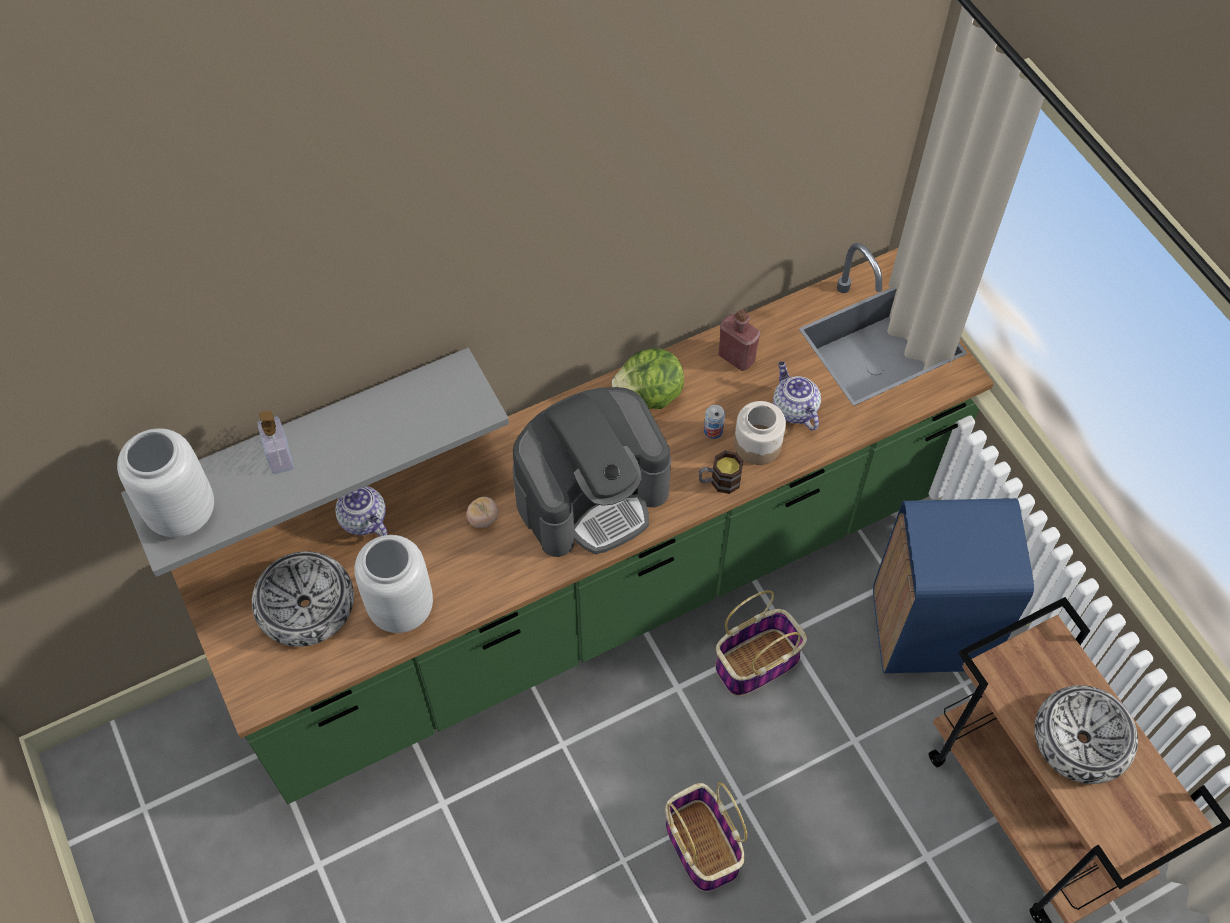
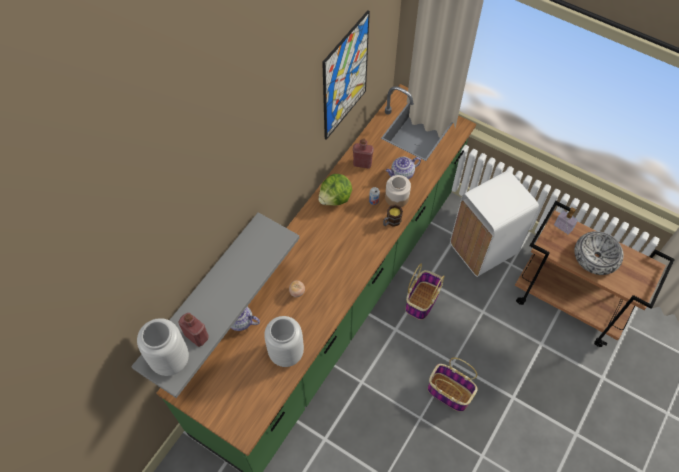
camera: 30 degrees left, 0 degrees up
(243, 497) = (196, 336): none -> red bottle
(279, 456) = (201, 307): soap dispenser -> soap dispenser (563, 227)
(306, 605) = (239, 376): bowl -> none
(592, 495) = (339, 256): coffee machine -> none
(739, 182) = (345, 77): none -> picture
(793, 409) = (402, 174): teapot -> teapot turned 60 degrees counterclockwise
(927, 629) = (482, 248): blue trash can -> white trash can

